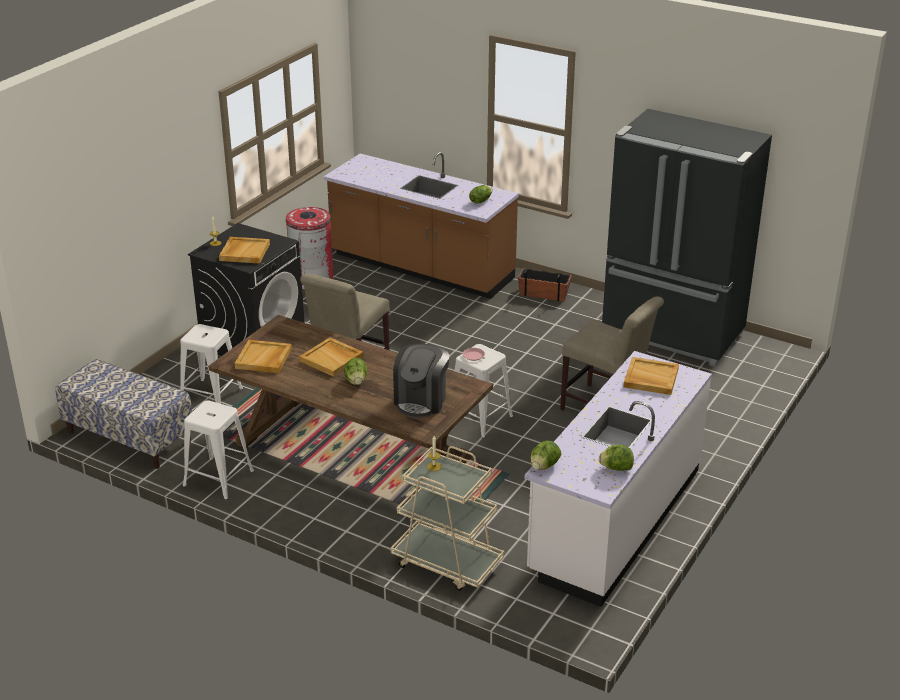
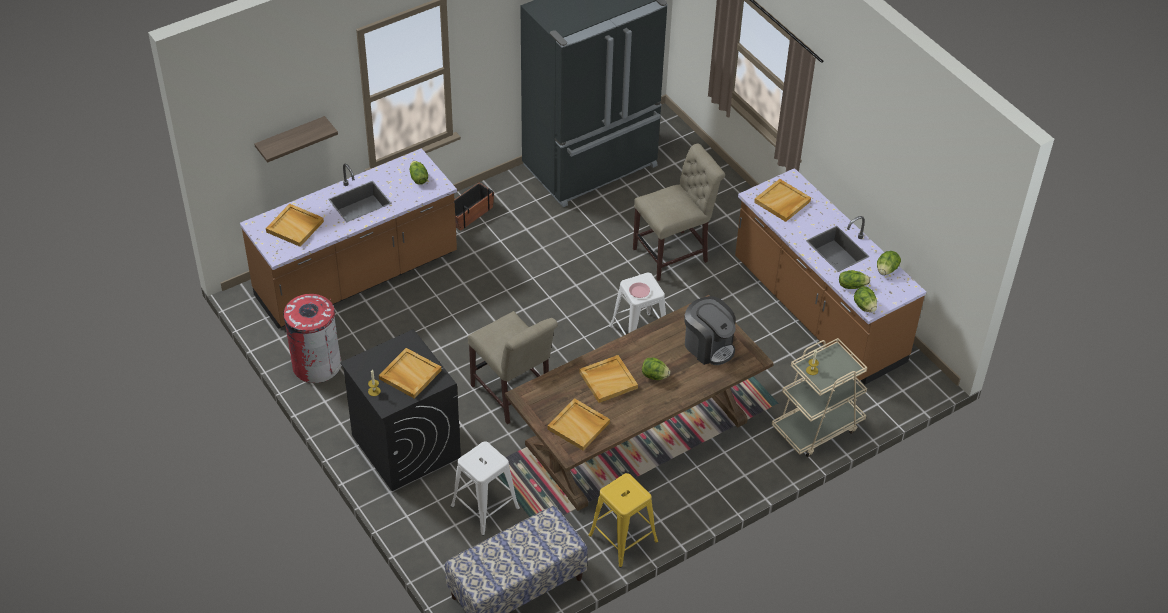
camera: 65 degrees left, 15 degrees up
(218, 478) = (623, 538): white stool -> yellow stool
(375, 172) = (295, 226): none -> beige tray
(423, 111) = (291, 139): none -> shelf
(569, 450) = (852, 285): none -> lettuce
(614, 520) = (817, 312): white counter -> brown counter

